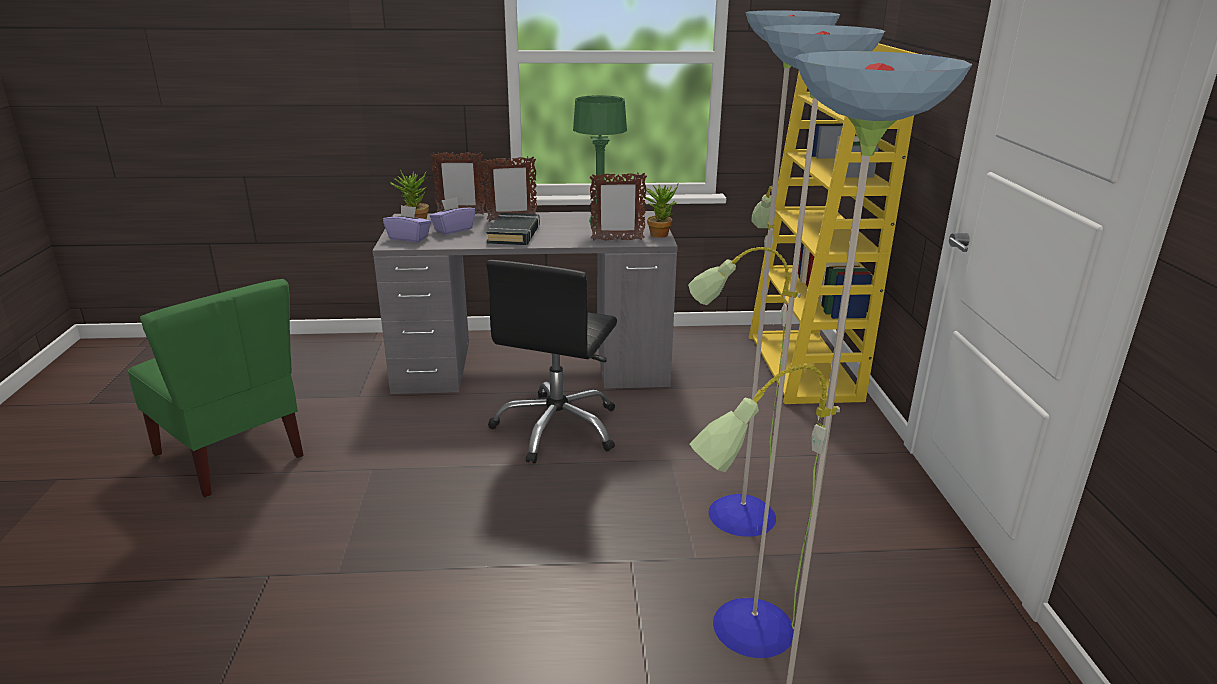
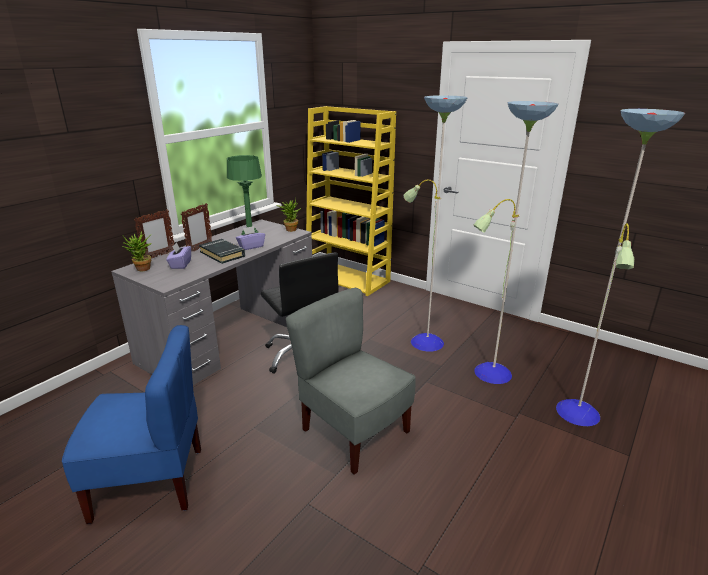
camera: 50 degrees left, 0 degrees up
(232, 455) = (150, 482): green chair -> blue chair
(409, 238) = (167, 278): purple tissue box -> purple tissue box (251, 246)
(435, 547) = (353, 432): none -> grey chair
(617, 240) = (280, 238): picture frame -> none

